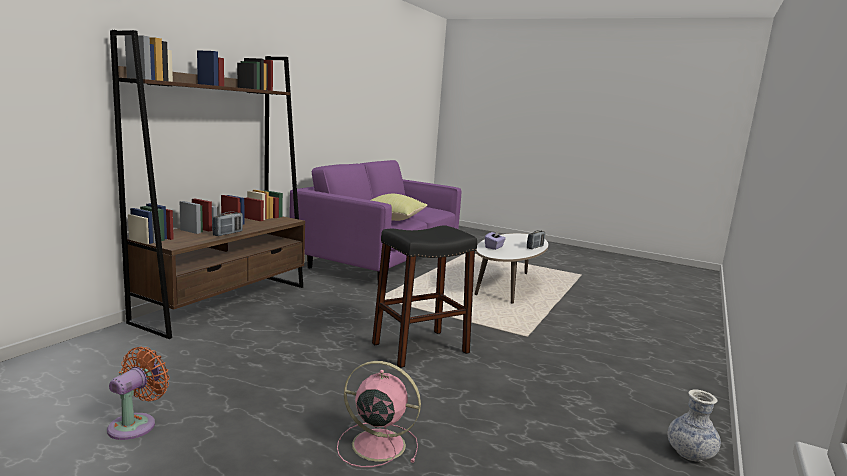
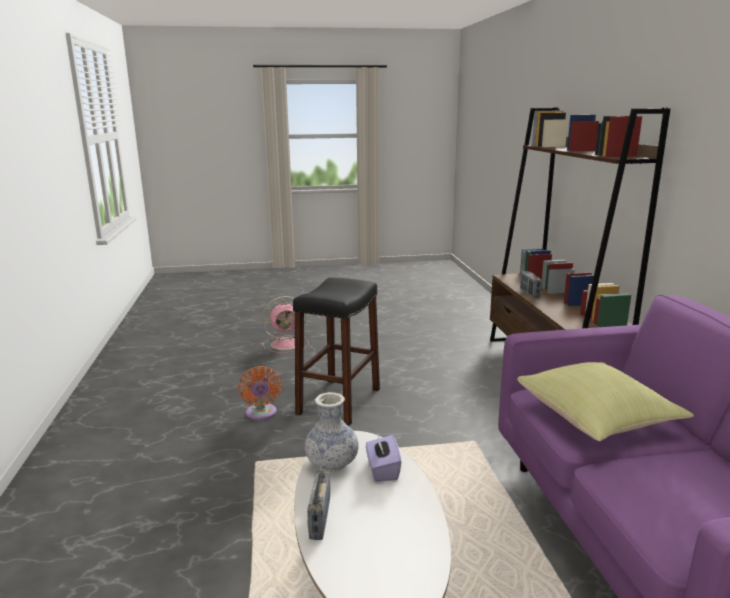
camera: 145 degrees right, 5 degrees up
(136, 424) = (395, 317): orange fan -> orange fan (261, 414)
(690, 453) = (94, 401): vase -> vase (332, 463)

